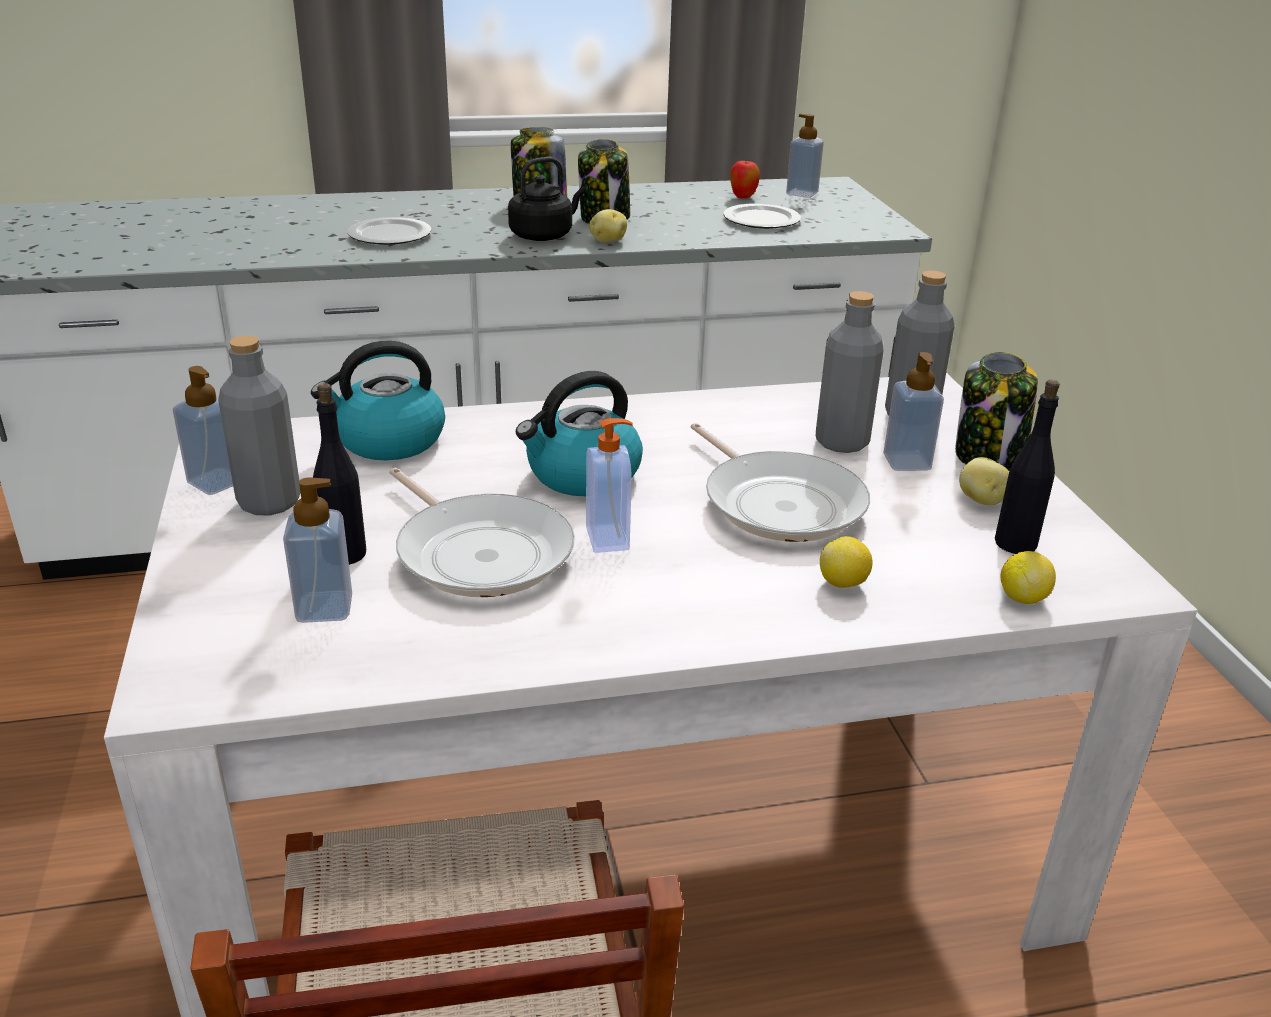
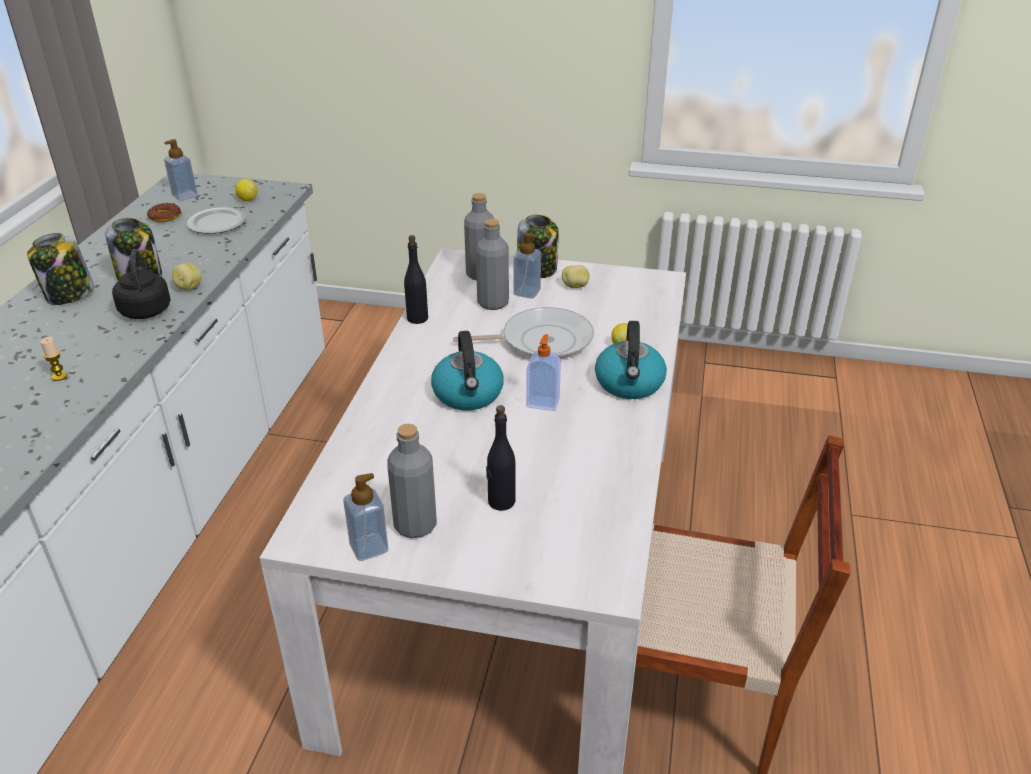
camera: 65 degrees left, 5 degrees up
(324, 608) = (556, 518): soap dispenser -> none
(388, 441) = (367, 460): kettle -> kettle (629, 384)
(391, 235) = (59, 376): plate -> candle
(480, 552) = (530, 449): frying pan -> none
(743, 197) = (165, 216): apple -> donut
(1015, 543) = (616, 292): black bottle -> black bottle (417, 318)
(1022, 597) = (658, 306): lemon -> lemon (247, 199)

